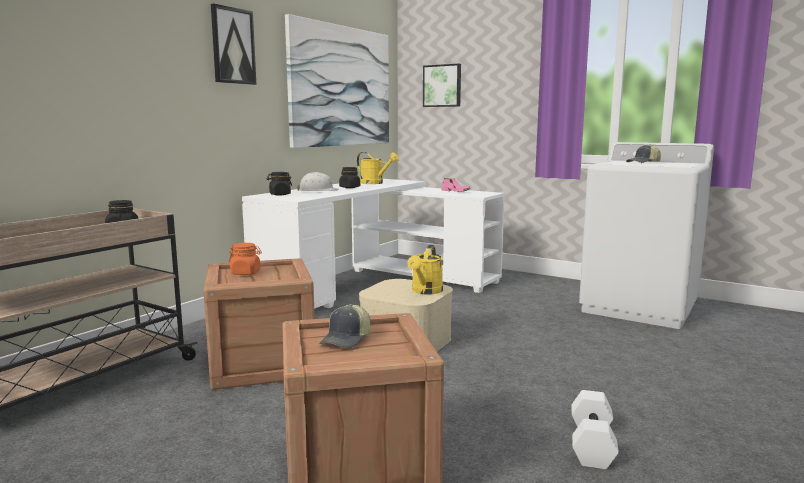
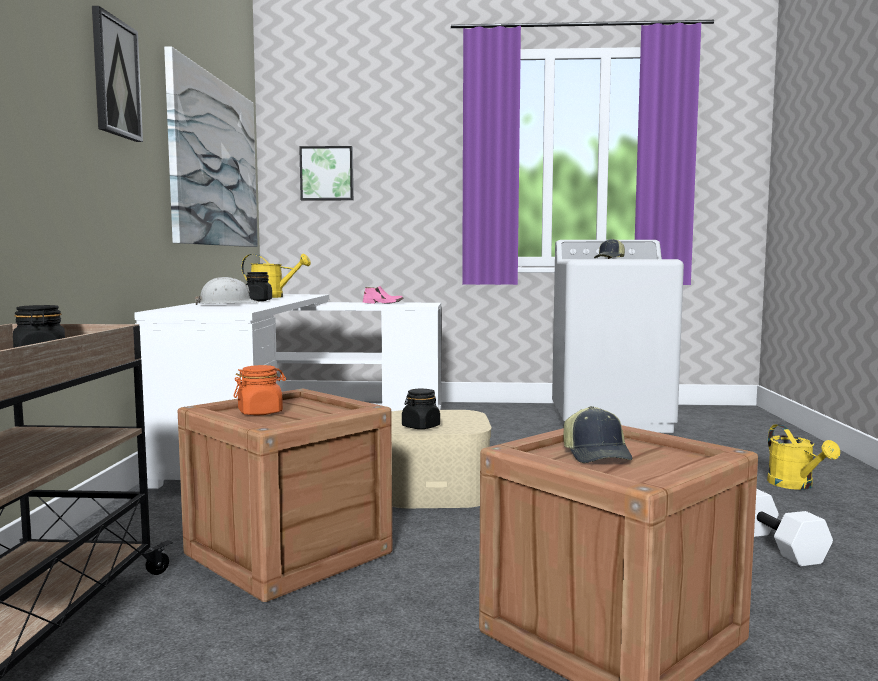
camera: 30 degrees left, 5 degrees down
(280, 194) = (189, 308): black jar -> black jar (420, 427)
(425, 291) = (459, 418): yellow watering can -> yellow watering can (795, 485)

